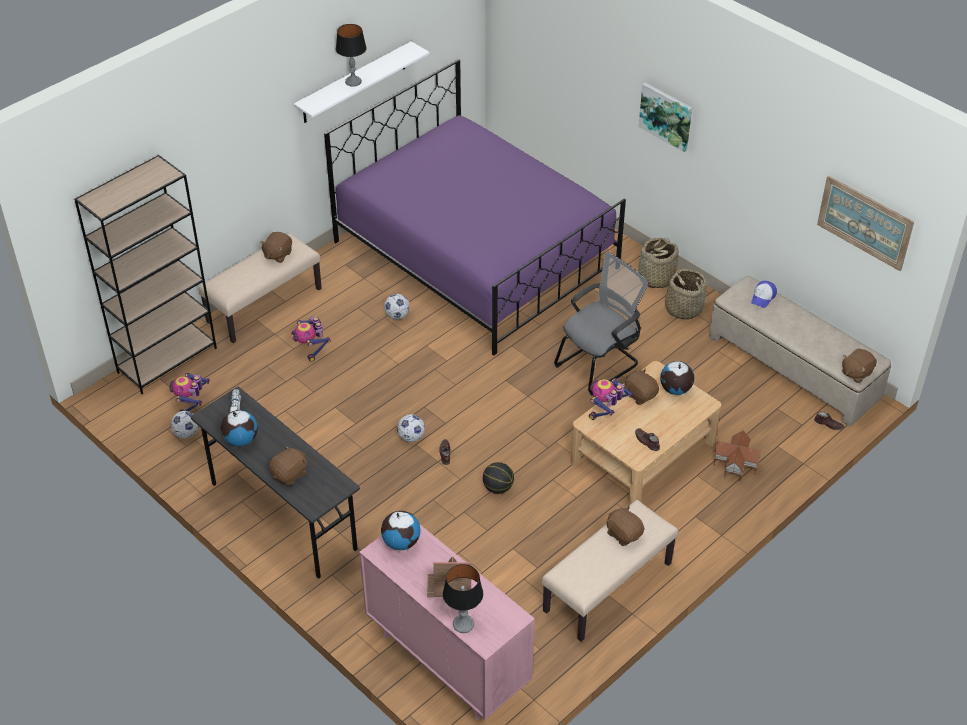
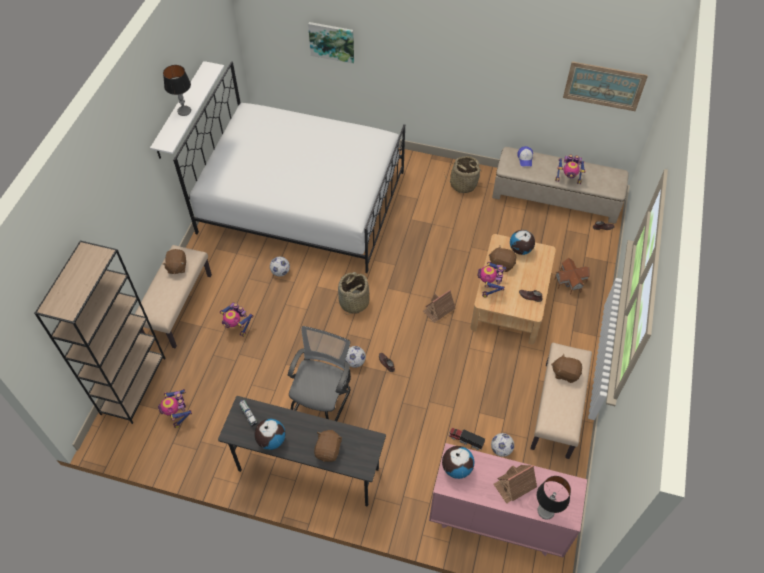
camera: 30 degrees left, 10 degrees up
(186, 433) = (190, 439): football -> football (501, 449)
(475, 254) = (302, 201): purple bed -> white bed
(475, 567) = (465, 440): none -> toy truck
(498, 487) = (438, 371): basketball -> none
(548, 426) = (438, 309): none -> toy house
(599, 365) = (440, 248): chair -> chair (322, 402)
(655, 278) = (431, 170): basket -> basket (353, 302)
(666, 116) = (421, 54): picture -> picture (332, 41)
(800, 339) = (568, 179): none -> toy robot
(856, 373) = (615, 188): brown plush toy -> none

